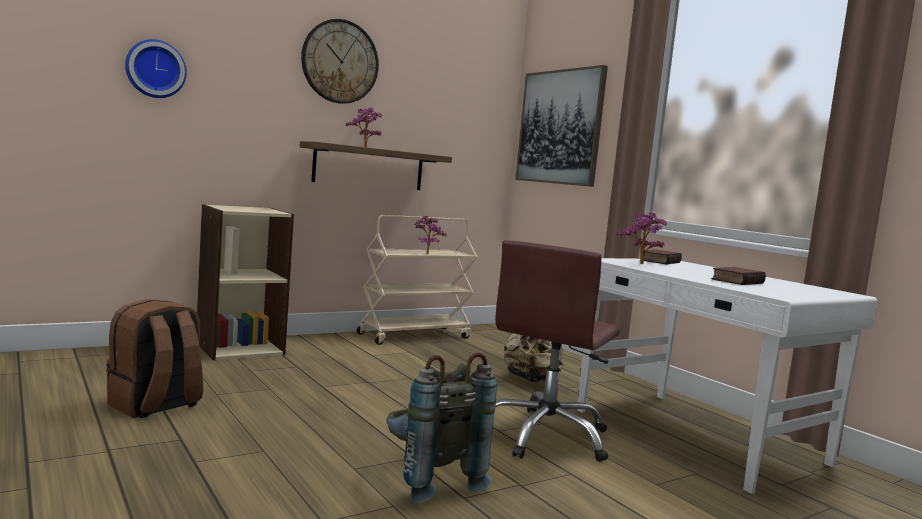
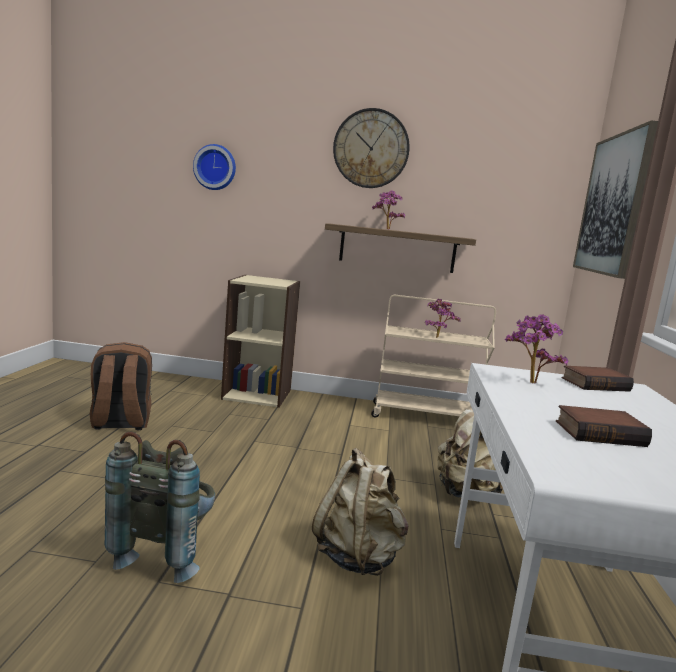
camera: 40 degrees right, 5 degrees up
(546, 436) = (358, 557): brown office chair -> beige backpack

